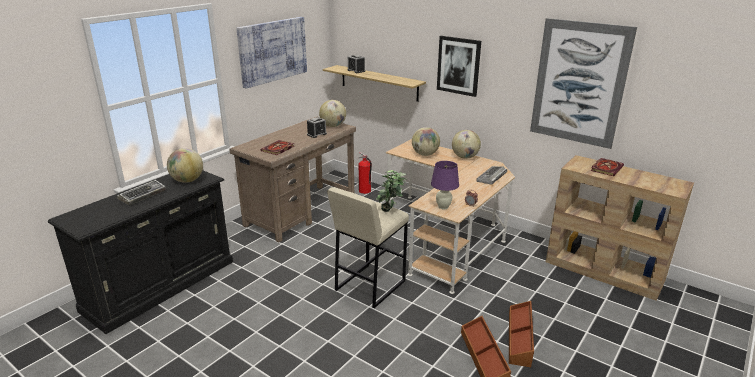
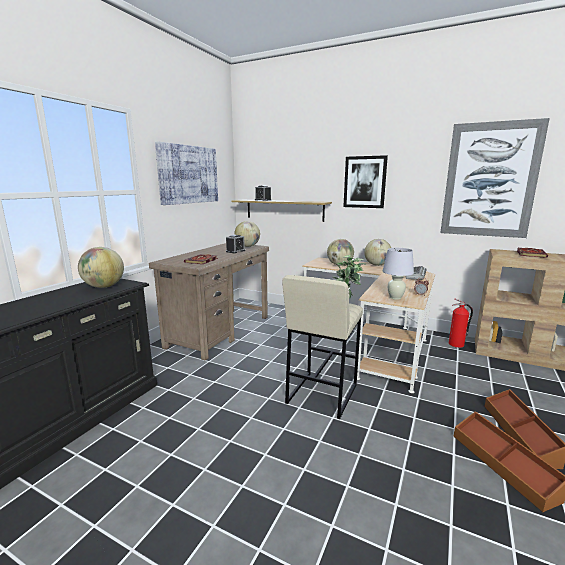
camera: 10 degrees left, 10 degrees down
(143, 195) = (44, 301): keyboard -> none
(364, 191) = (274, 311): fire extinguisher -> fire extinguisher (456, 345)
(443, 207) = (395, 297): purple table lamp -> white table lamp

